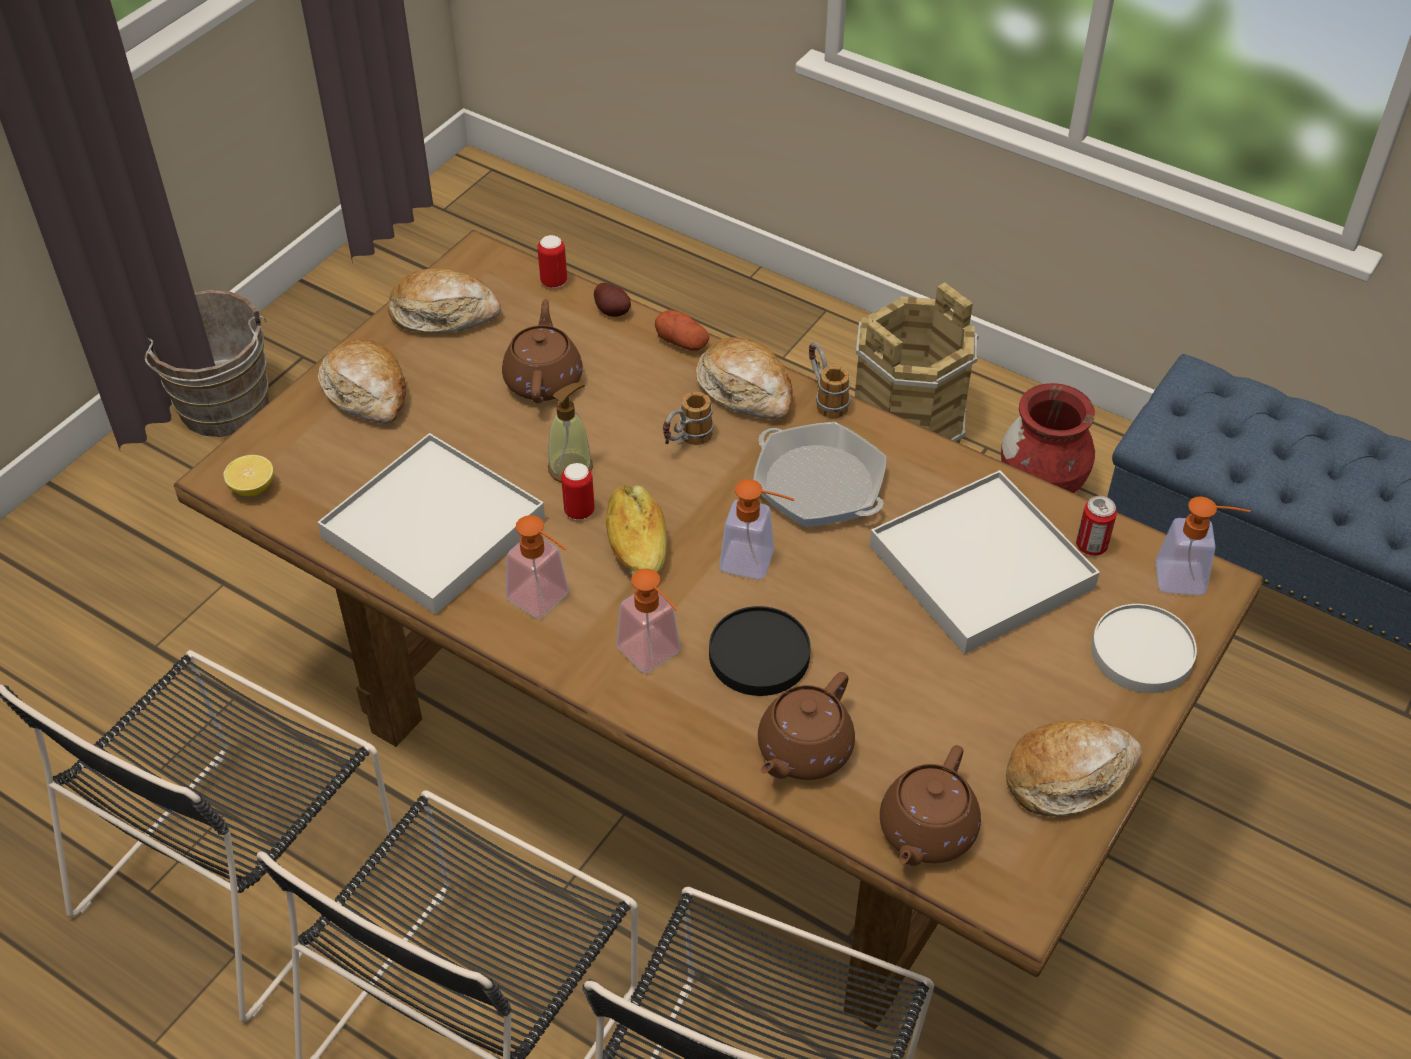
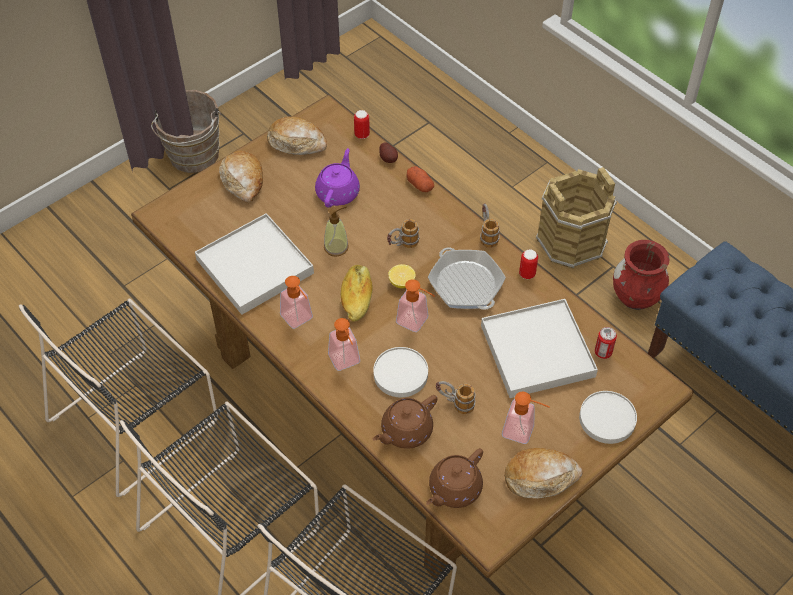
camera: 15 degrees right, 5 degrees up
(253, 488) = (170, 224): lemon -> lemon (402, 282)
(544, 379) = (338, 192): brown teapot -> purple teapot
(579, 511) = (333, 273): can -> can (527, 274)
(746, 390) = (445, 221): bread -> none
(760, 655) = (401, 374): black plate -> white plate
(872, 684) = (454, 403): none -> mug
(1190, 579) = (651, 383): soap dispenser -> soap dispenser (523, 432)

